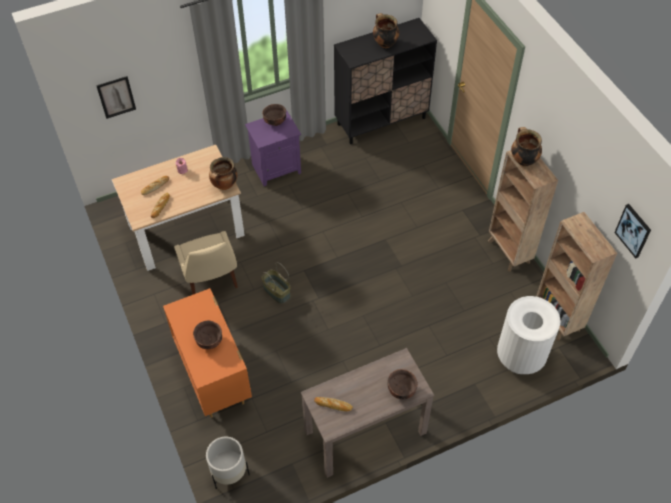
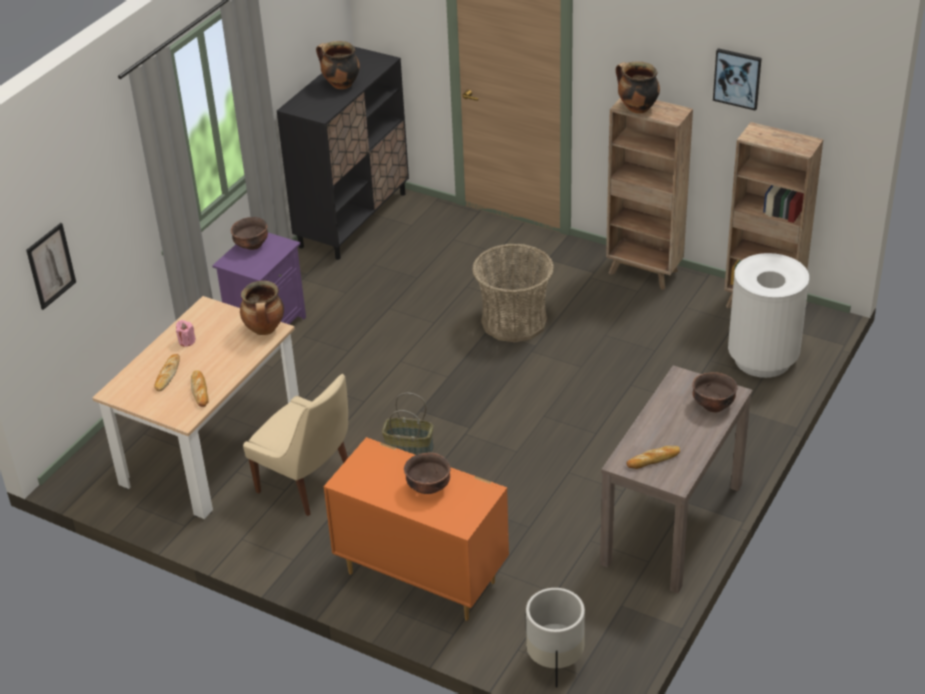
camera: 35 degrees left, 15 degrees down
(405, 242) = (514, 321): none -> basket
(633, 230) = (834, 94): picture -> picture (737, 78)

